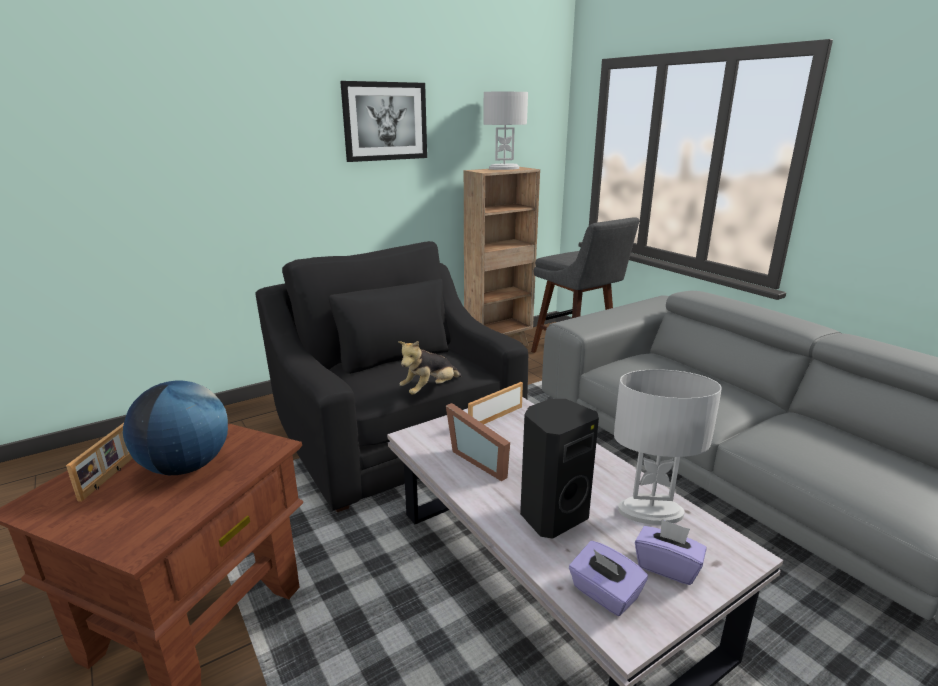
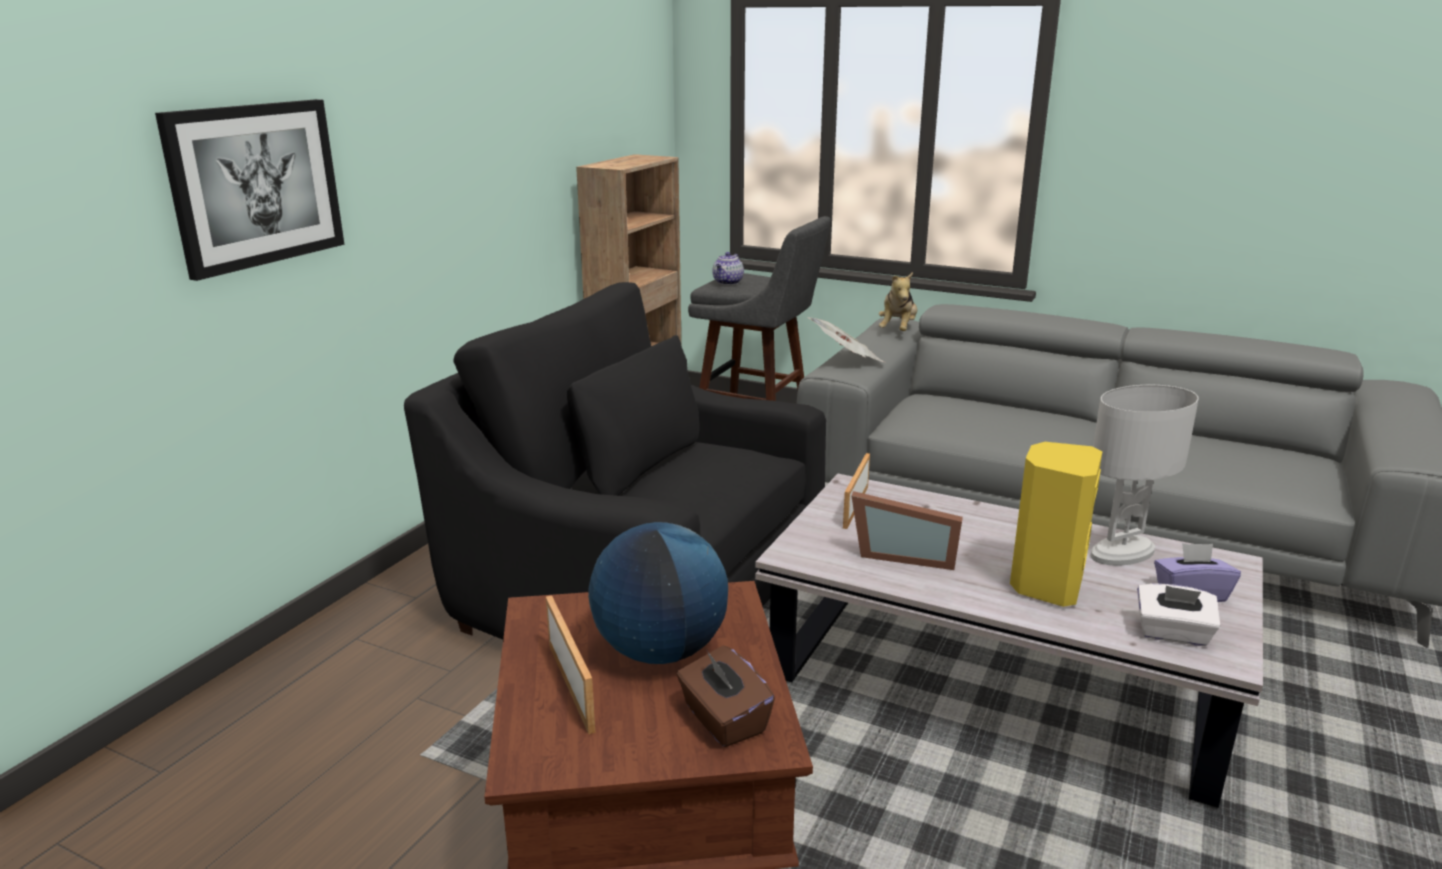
camera: 30 degrees left, 0 degrees up
(143, 522) = (723, 720): none -> brown tissue box
(385, 121) = (479, 97): picture -> picture (255, 185)
(430, 389) = (750, 493): plush toy -> plush toy (898, 330)
(504, 168) = (627, 159): white table lamp -> none
(552, 515) = (1045, 586): black speaker -> yellow speaker
(563, 256) = (728, 282): none -> teapot
(589, 317) = (845, 359): none -> newspaper
(604, 594) = (1172, 634): purple tissue box -> white tissue box

